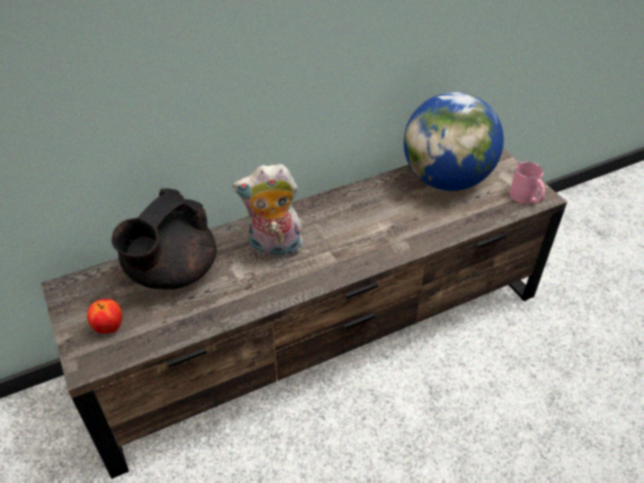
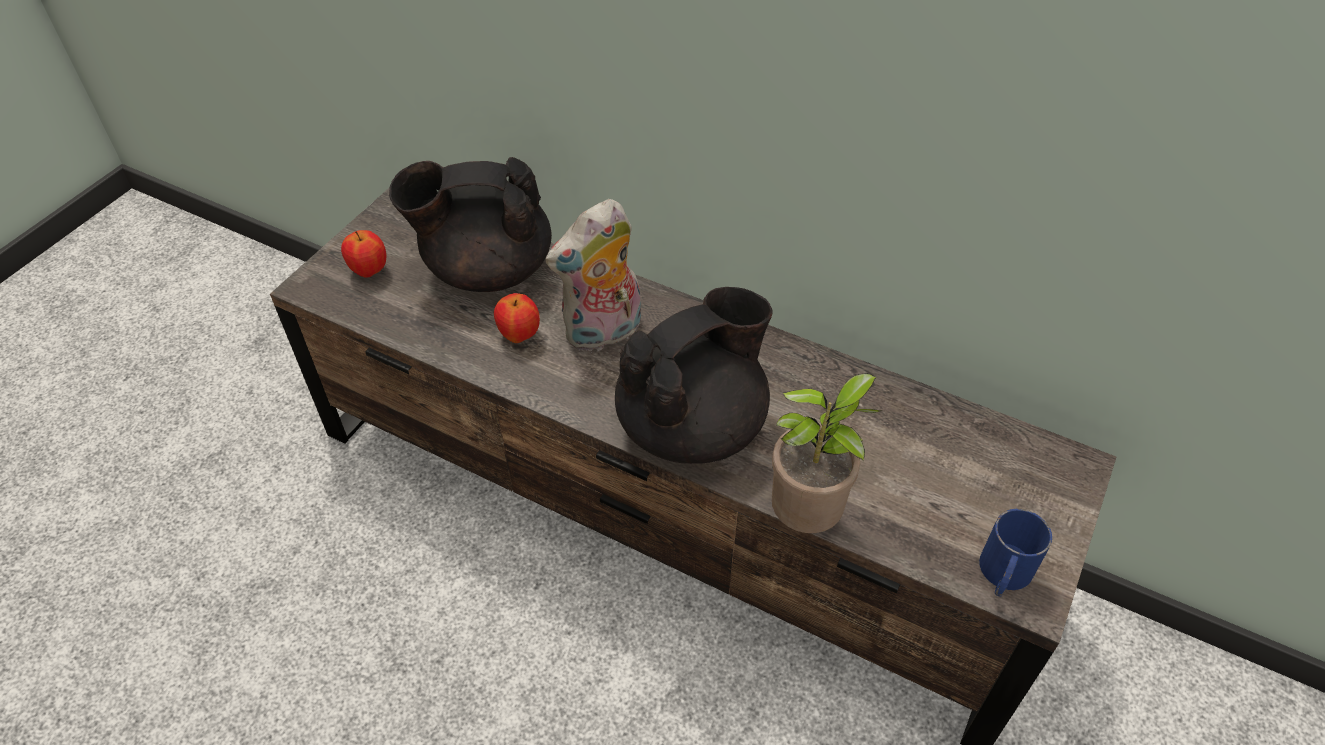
camera: 55 degrees right, 5 degrees up
(240, 283) = (519, 335): none -> apple
(274, 249) = (603, 333): plush toy -> plush toy turned 90 degrees counterclockwise
(367, 247) = (693, 425): none -> black teapot
(446, 180) = (934, 445): globe -> none
(454, 237) = (809, 517): none -> potted plant
(526, 198) = (1003, 575): pink mug -> blue mug

